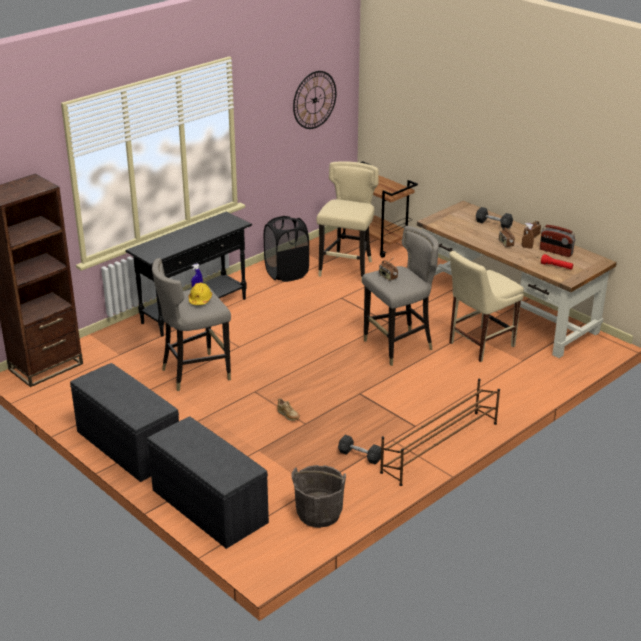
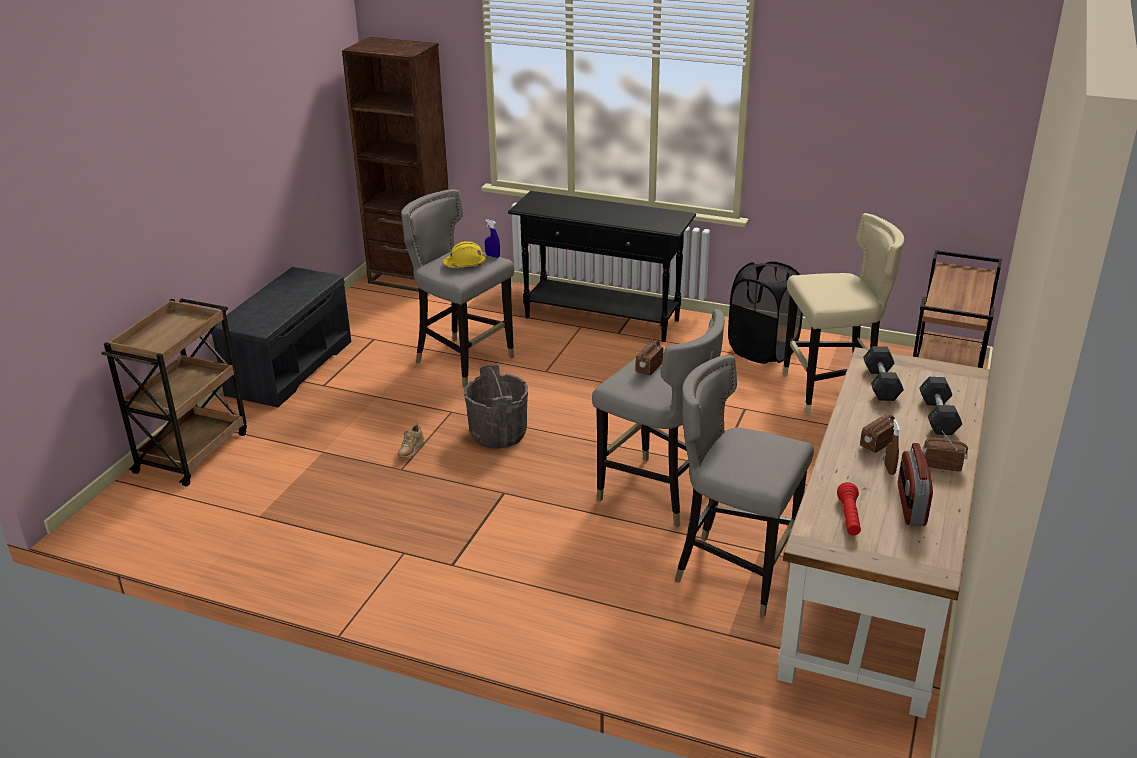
camera: 65 degrees right, 0 degrees up
(207, 506) = (193, 451): grey bench -> brown cart
(314, 100) = (922, 114): wall clock -> none
(319, 513) = (205, 536): grey bucket -> grey bucket (498, 433)
(360, 456) = (350, 534): grey dumbbell -> grey dumbbell (881, 384)
(439, 447) = (408, 603): brown shoe rack -> none
(479, 345) = (734, 572): beige chair -> grey stool

